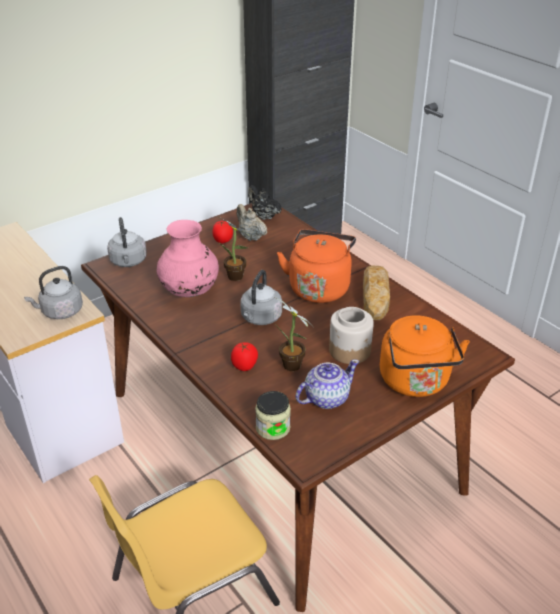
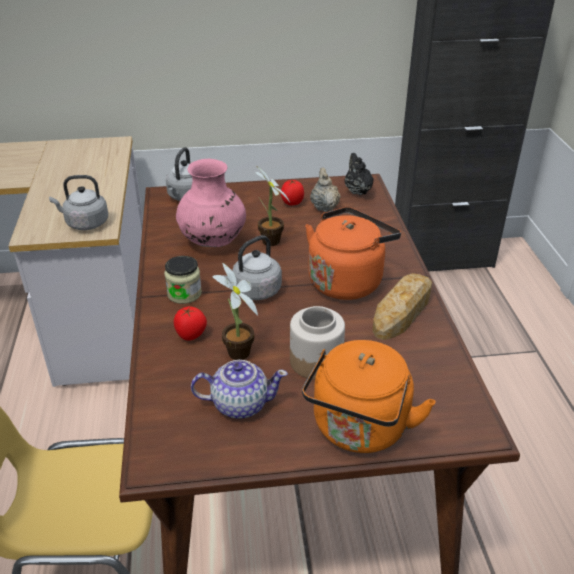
camera: 30 degrees right, 0 degrees up
(273, 428) = (154, 412): jar -> jar (184, 294)

